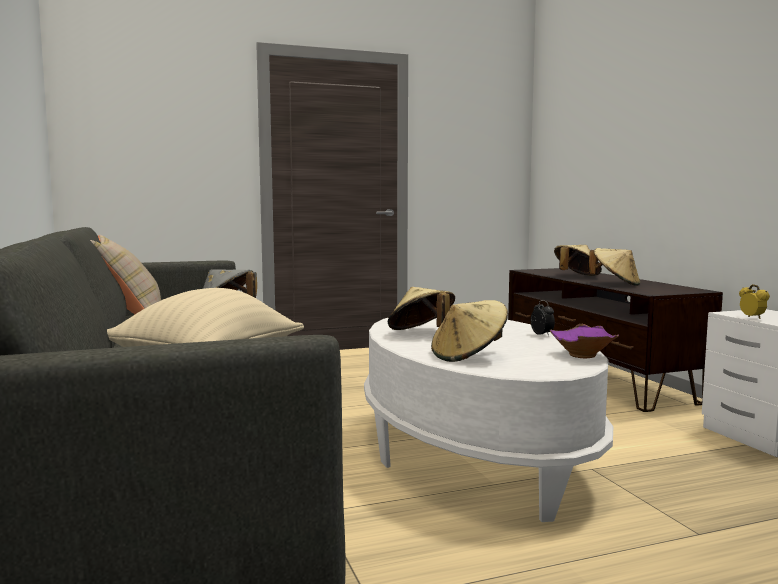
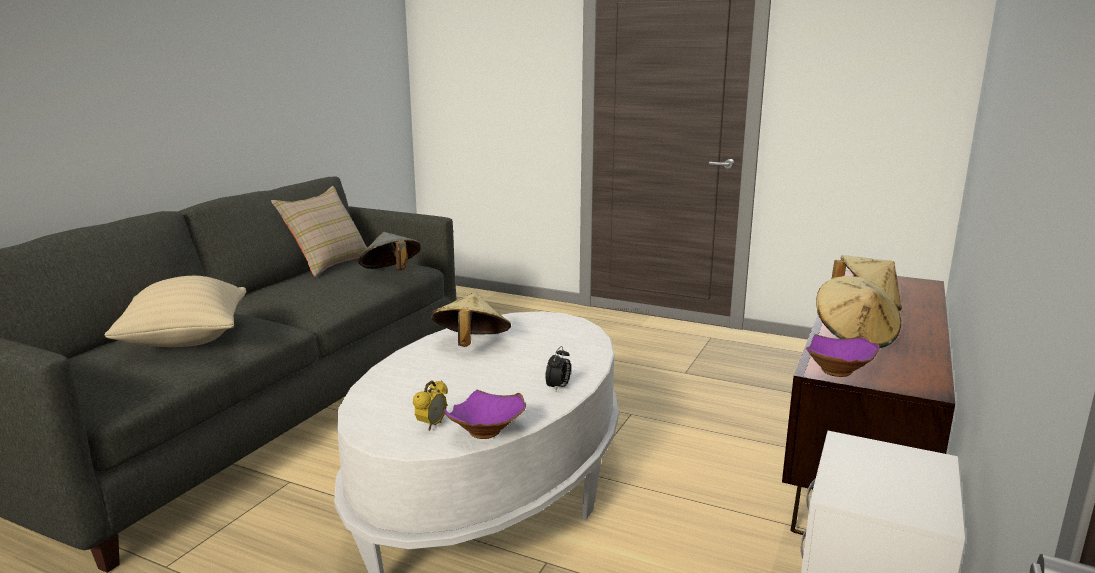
camera: 45 degrees right, 10 degrees up
(469, 356) = (403, 390): beige hat -> none
(658, 292) = (839, 372): none -> purple bowl
(752, 318) = (838, 466): alarm clock -> alarm clock (432, 425)

